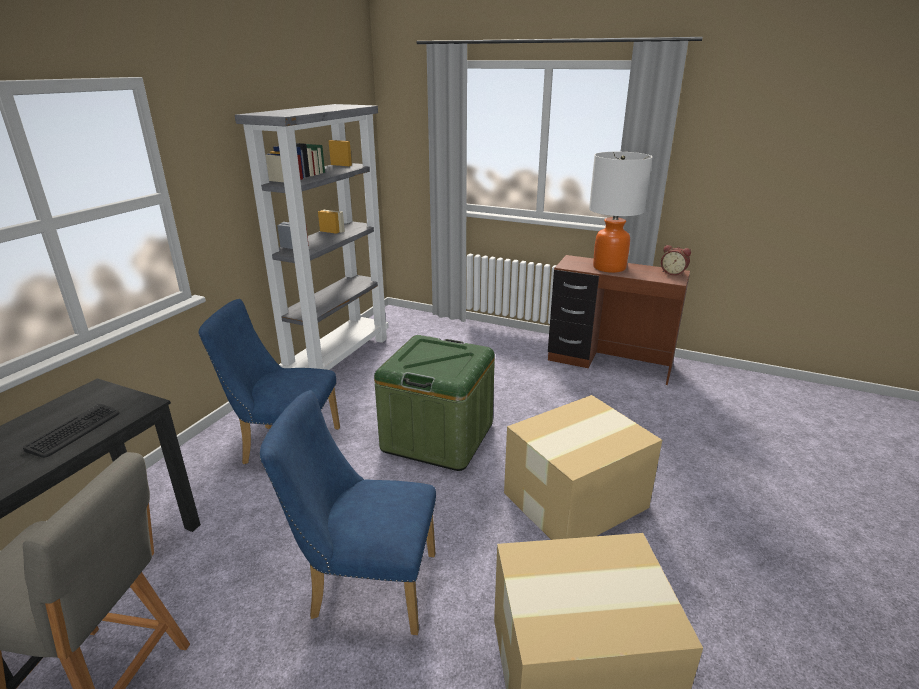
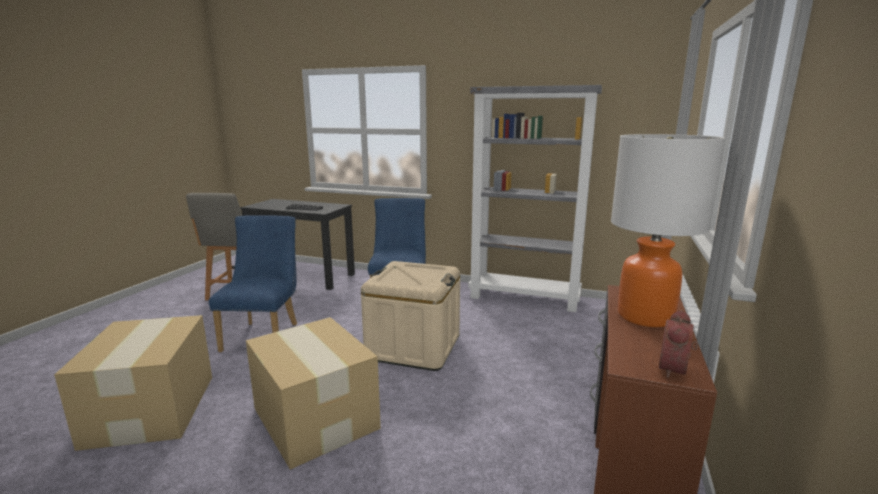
camera: 85 degrees right, 10 degrees down
(438, 436) = (414, 347): green storage box -> beige storage box

